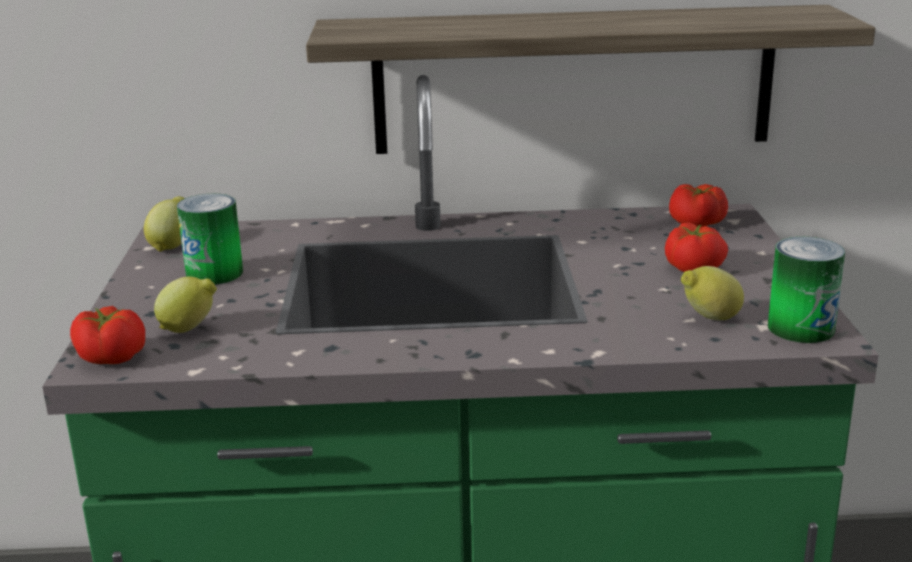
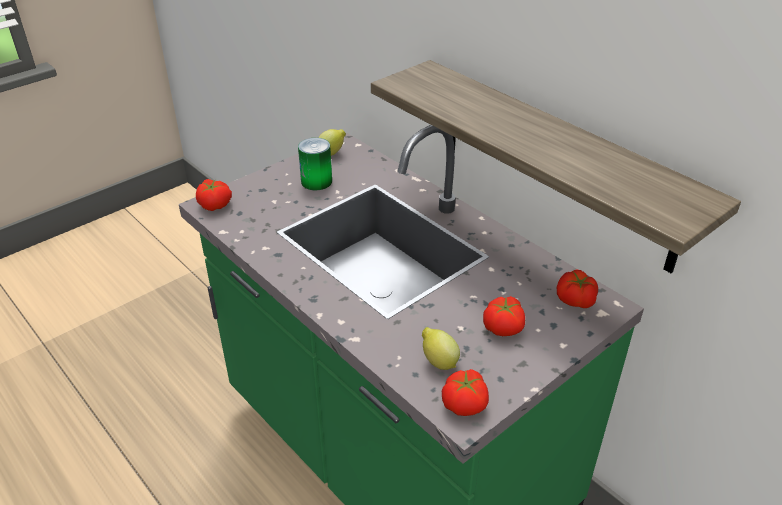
camera: 50 degrees right, 15 degrees up
(189, 329) = (257, 208): lemon -> none
(801, 328) = (465, 403): can -> tomato

